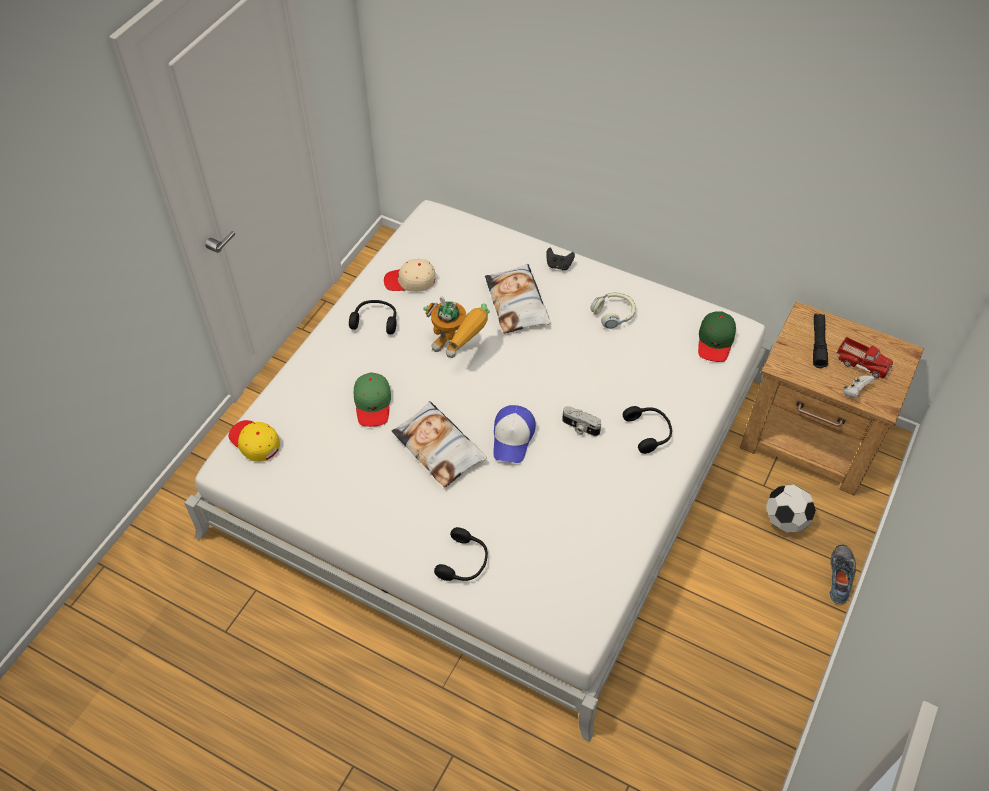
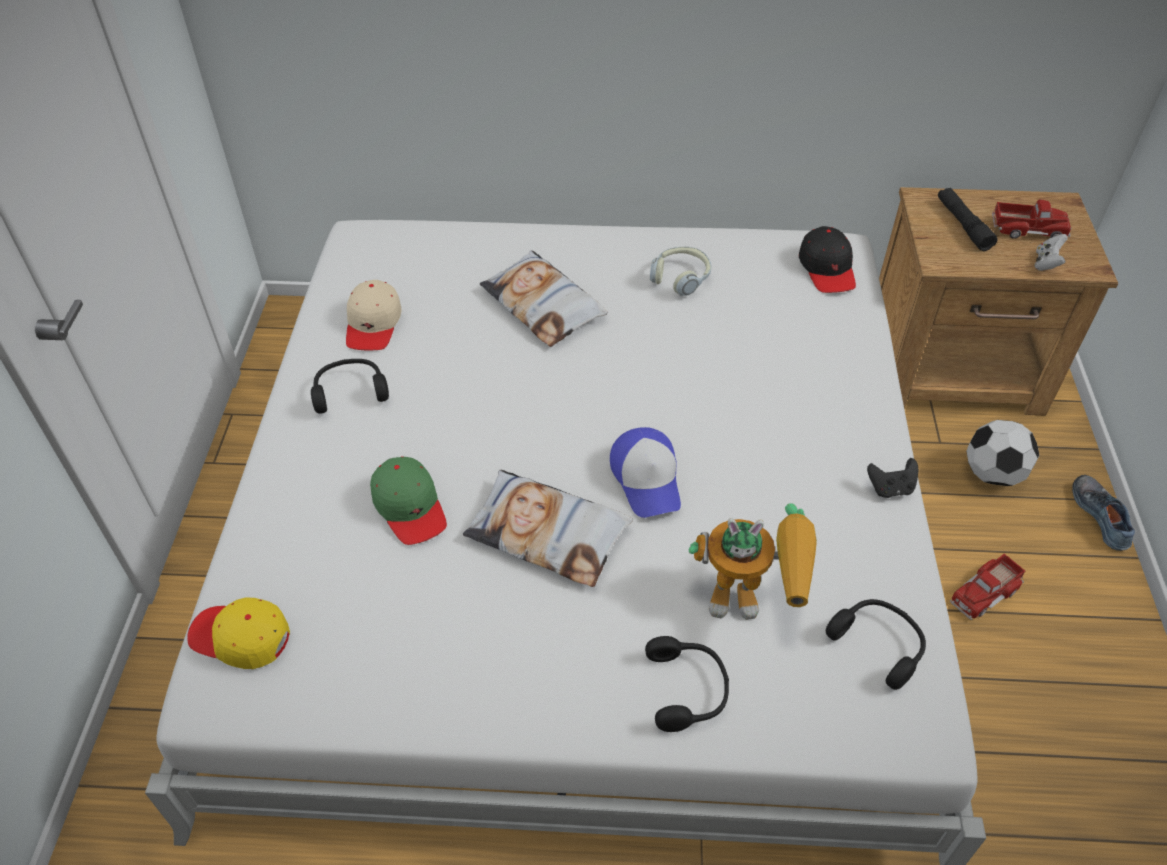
camera: 25 degrees left, 5 degrees down
(410, 281) = (373, 324): beige cap -> beige cap turned 60 degrees counterclockwise
(458, 348) = (495, 387): toy robot -> toy robot (753, 597)
(559, 265) = (570, 244): black game controller -> black game controller (890, 488)
(580, 427) = (729, 432): camera -> none
(649, 432) = (822, 405): black headphones -> black headphones (879, 644)
(715, 341) = (827, 268): green cap -> black cap
(723, 591) = (984, 593): none -> toy truck

